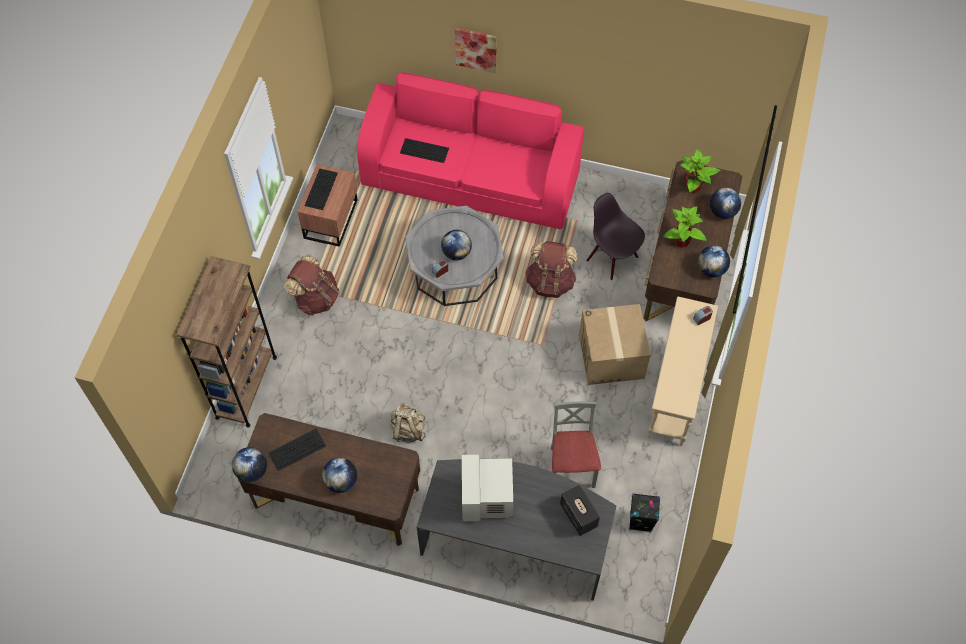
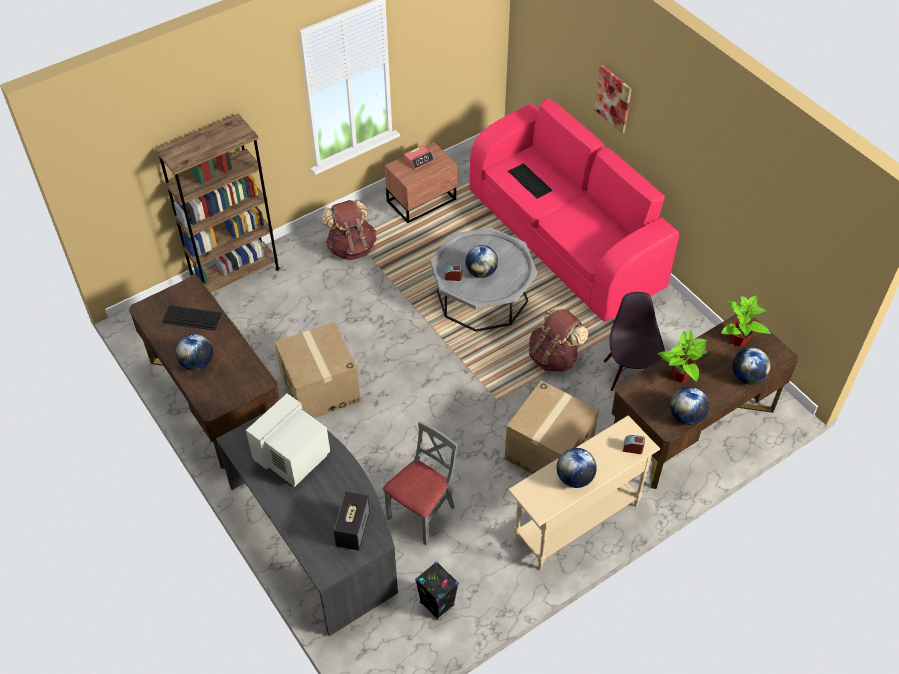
camera: 40 degrees right, 10 degrees down
(252, 471) = (144, 310): globe -> globe (574, 478)
(321, 188) = (419, 160): keyboard -> alarm clock
(408, 430) = (320, 388): beige backpack -> cardboard box

